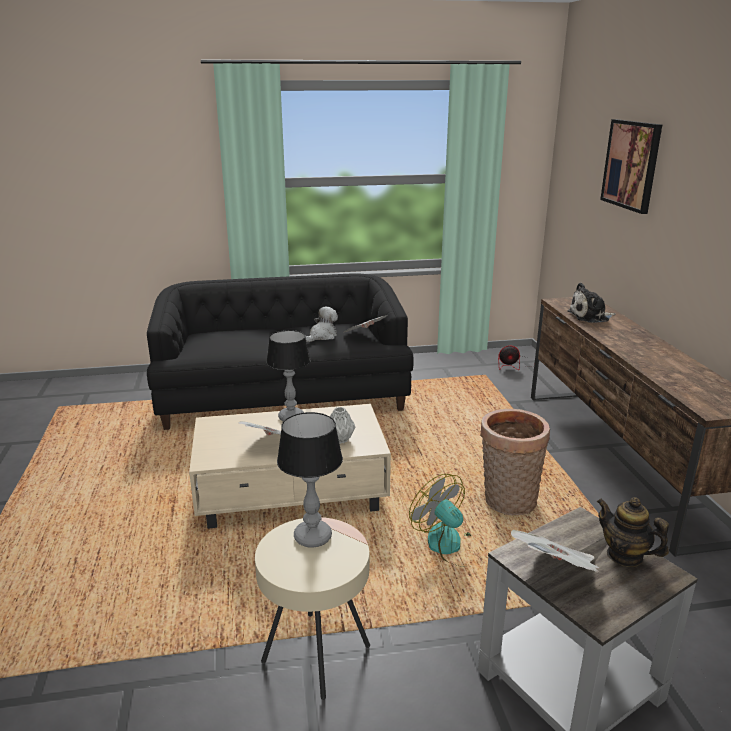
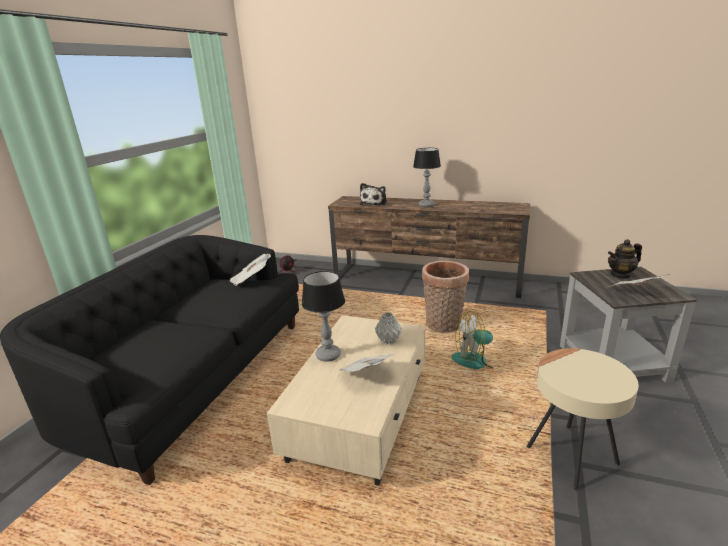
camera: 60 degrees left, 0 degrees up
(312, 537) = (567, 369): table lamp -> table lamp (426, 205)
(322, 336) = (222, 297): plush toy -> none
(631, 165) = (355, 100): picture -> none

